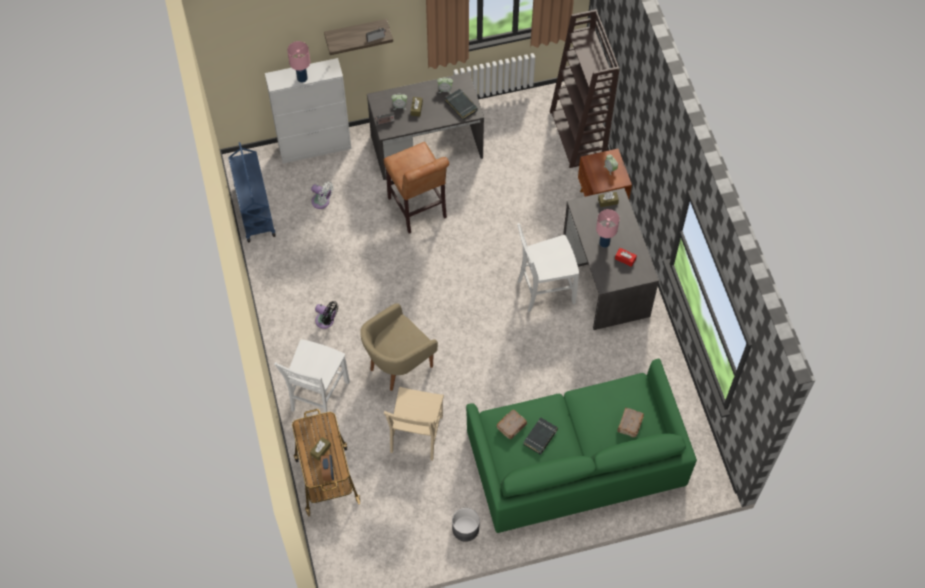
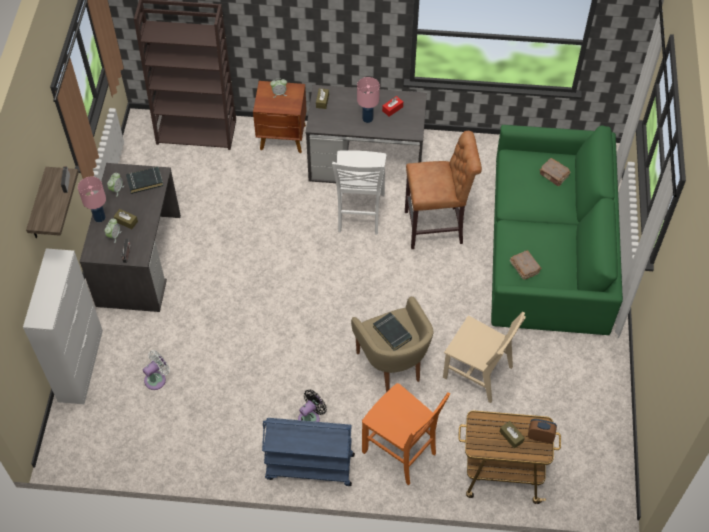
camera: 70 degrees left, 5 degrees down
(254, 211) = (133, 451): blue cart -> blue cart (309, 467)
(302, 78) = (54, 290): pink table lamp -> pink table lamp (100, 217)
(318, 397) = (401, 453): white chair -> orange chair
(418, 210) = (214, 291): brown stool -> brown stool (437, 227)
(465, 529) = (596, 361): grey planter -> none
(540, 437) = (544, 248): black book -> black book (392, 333)

